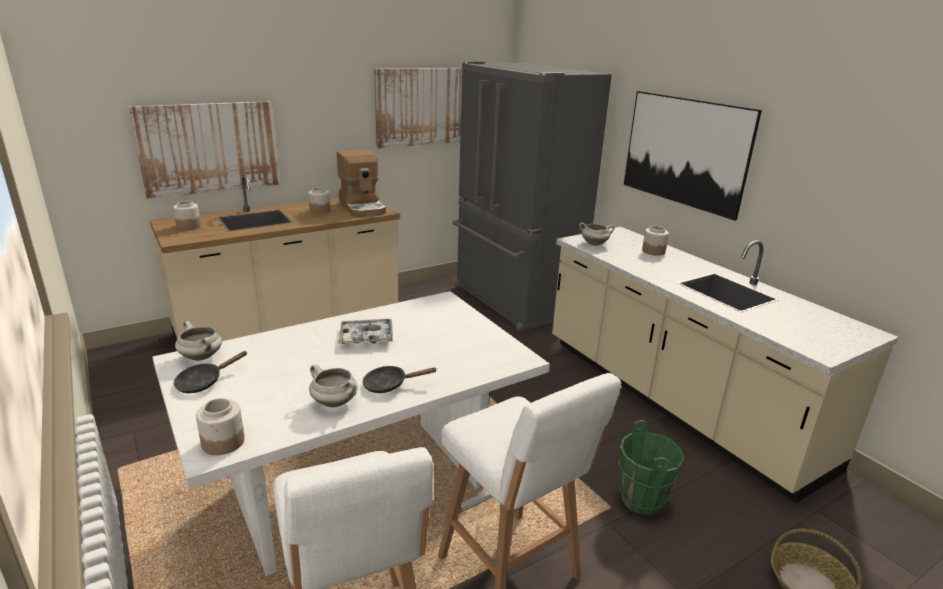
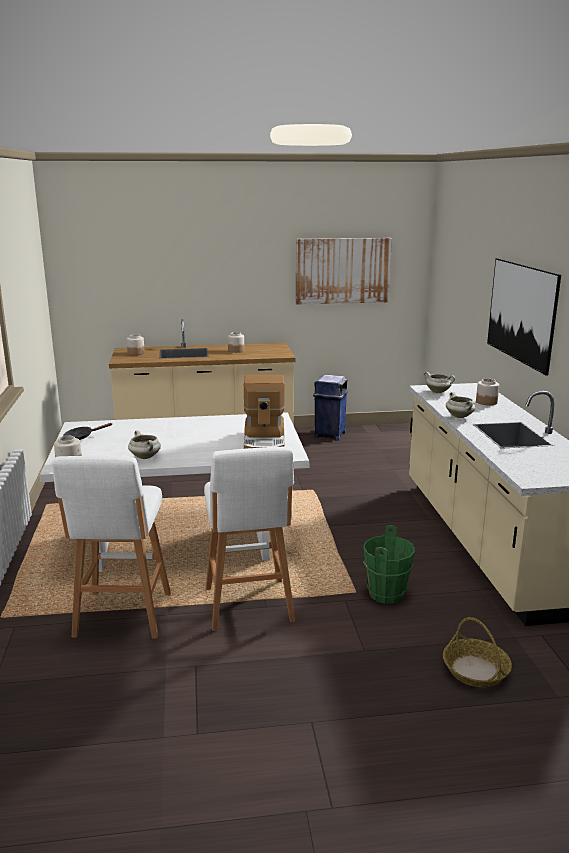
camera: 25 degrees right, 5 degrees down
(202, 357) = (90, 426): white cooking pot -> white cooking pot (460, 417)
(210, 148) = (161, 297): picture -> none
(363, 207) = (271, 351): coffee machine -> coffee machine (265, 441)
(366, 337) = (198, 429): tray -> none
(389, 385) = (187, 454): black frying pan -> none
(424, 293) = (329, 435): none -> blue trash can
(513, 301) = (404, 450): grey fridge -> none

